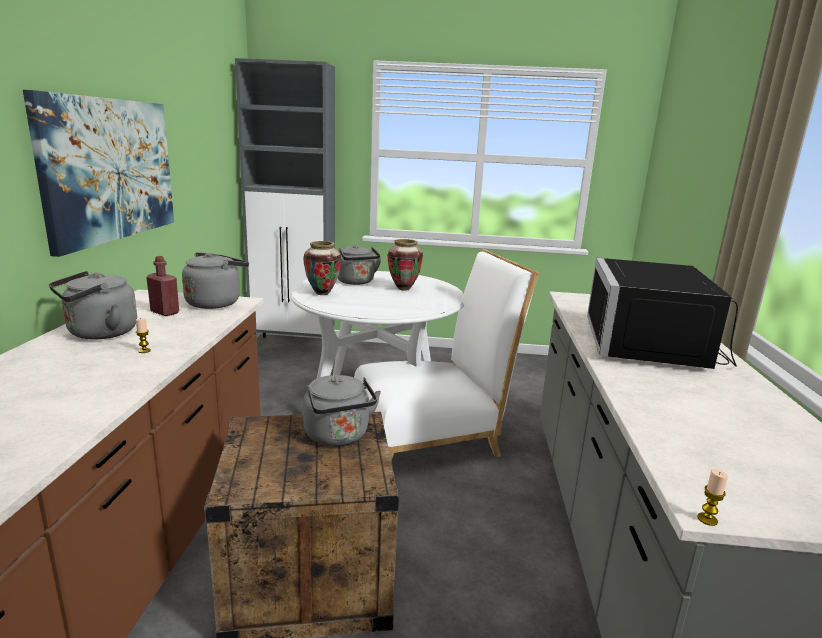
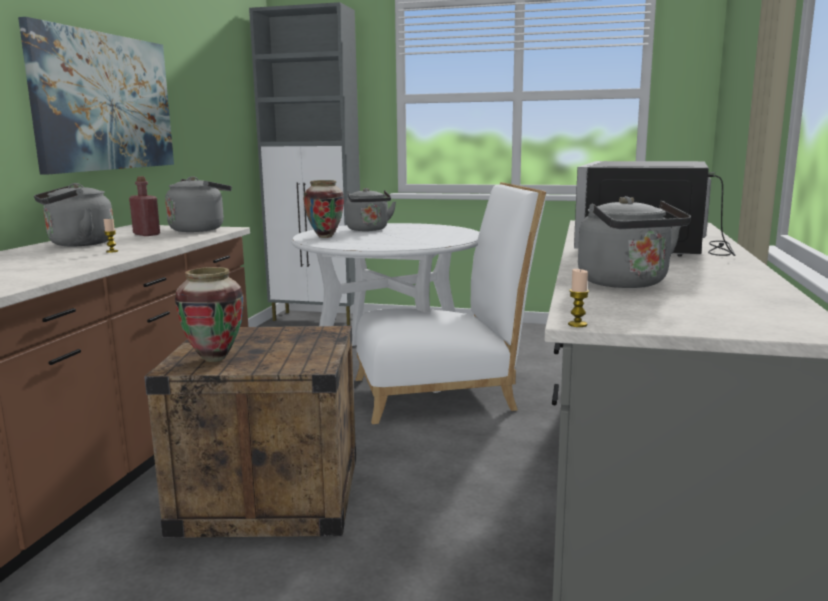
camera: 10 degrees right, 5 degrees down
(338, 436) = (297, 339): grey kettle -> grey kettle (626, 284)
(404, 289) = (417, 233): vase -> vase (215, 358)

